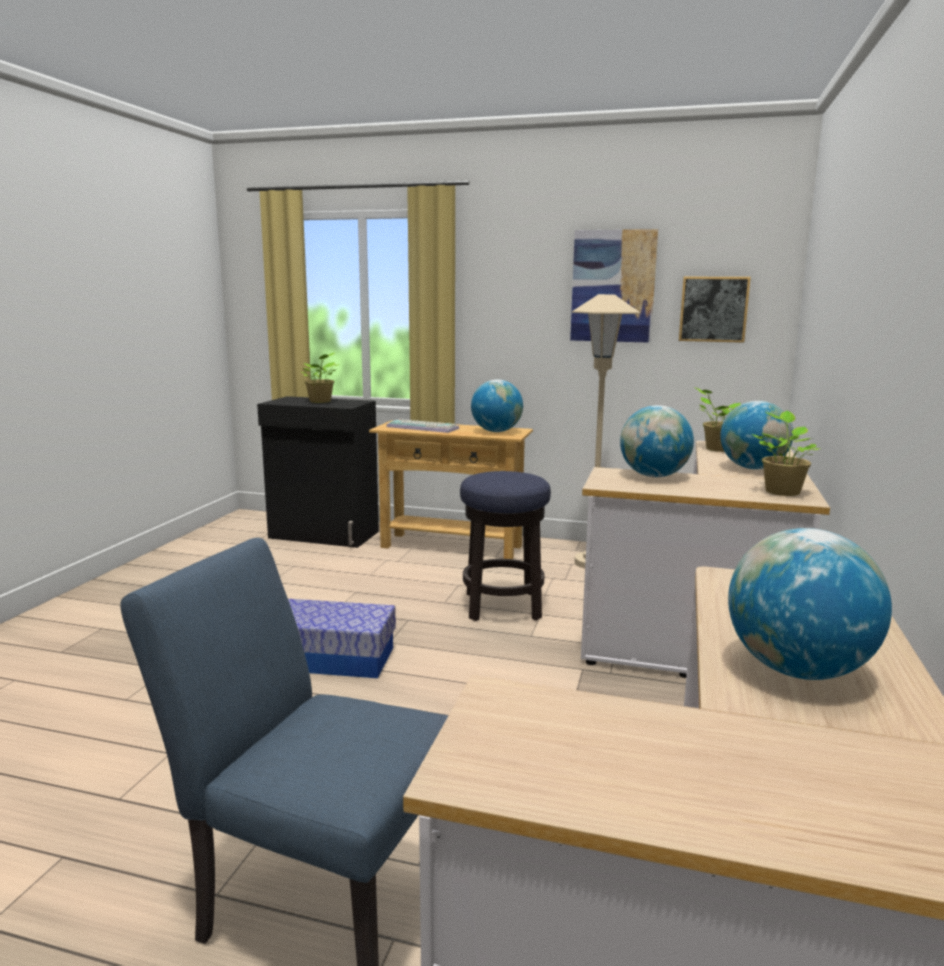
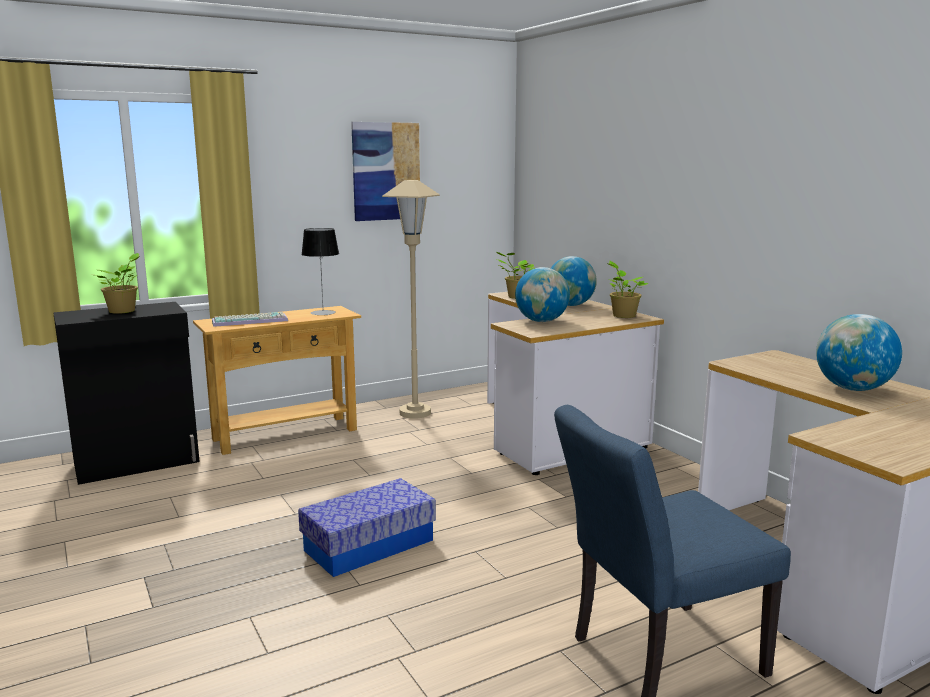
camera: 45 degrees left, 0 degrees up
(496, 431) = (323, 313): globe -> table lamp
(502, 606) = (416, 462): stool -> none
(713, 309) = (461, 188): picture -> none

